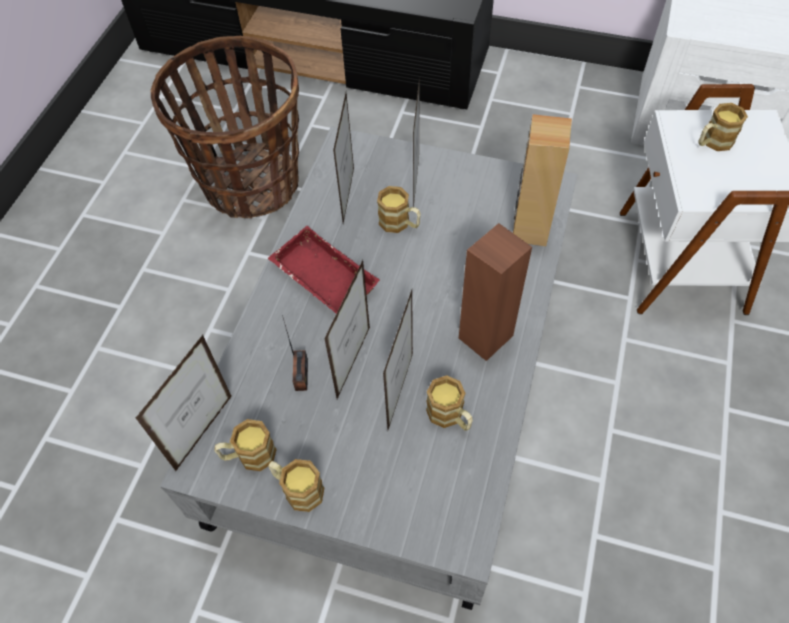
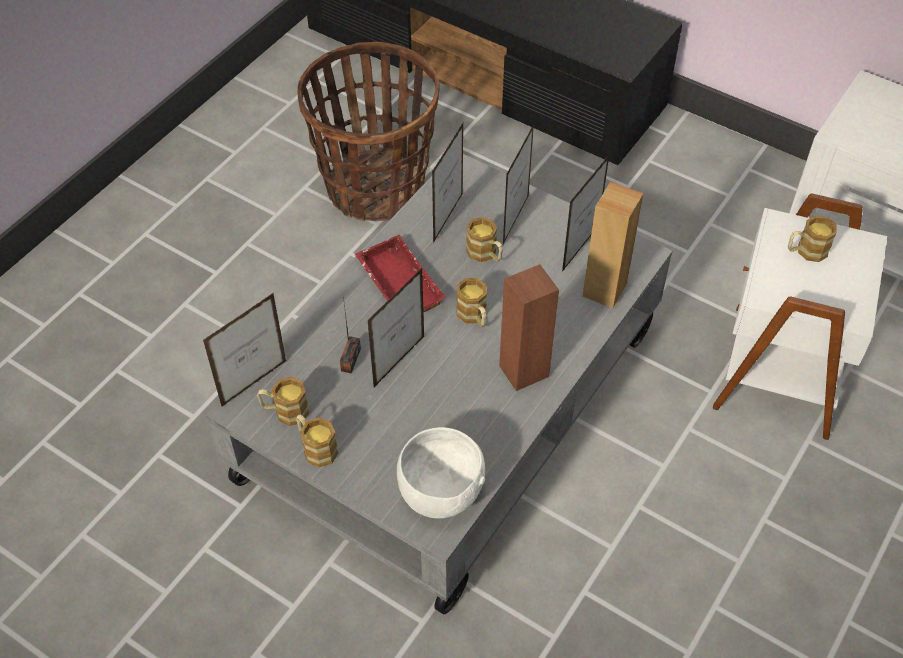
camera: 15 degrees right, 5 degrees down
(400, 391) = (431, 395): picture frame -> picture frame (580, 248)
(450, 416) = (466, 427): mug -> mug (474, 316)
(451, 499) = (440, 491): none -> white bowl

